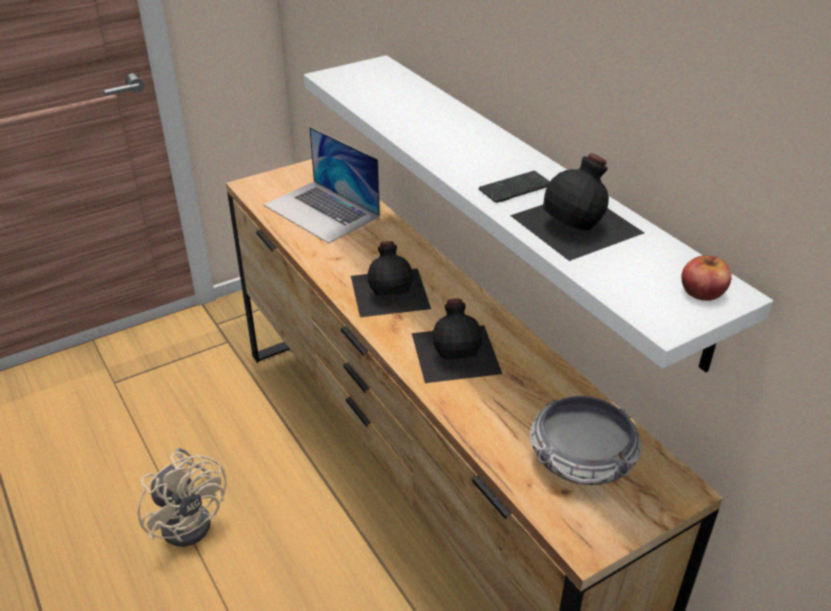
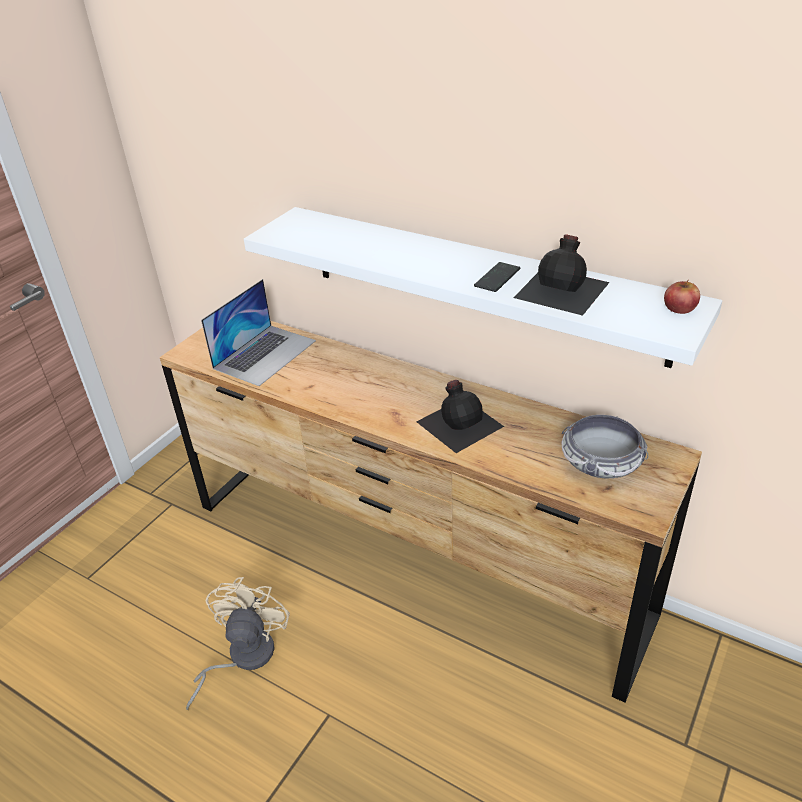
camera: 25 degrees left, 0 degrees up
(191, 518) = (242, 657): beige fan -> beige fan turned 105 degrees counterclockwise
(322, 211) = (265, 354): laptop -> laptop turned 75 degrees counterclockwise
(391, 291) = (374, 396): black bottle -> none

